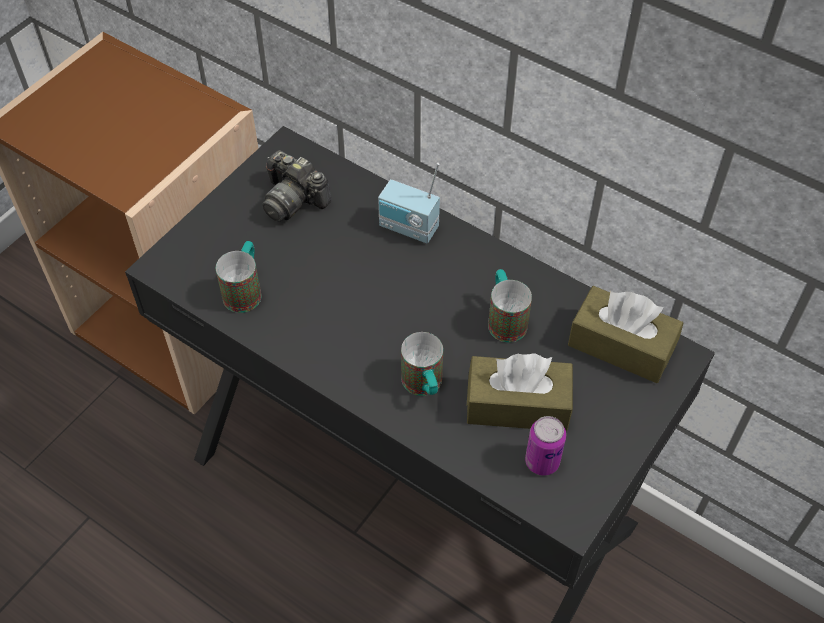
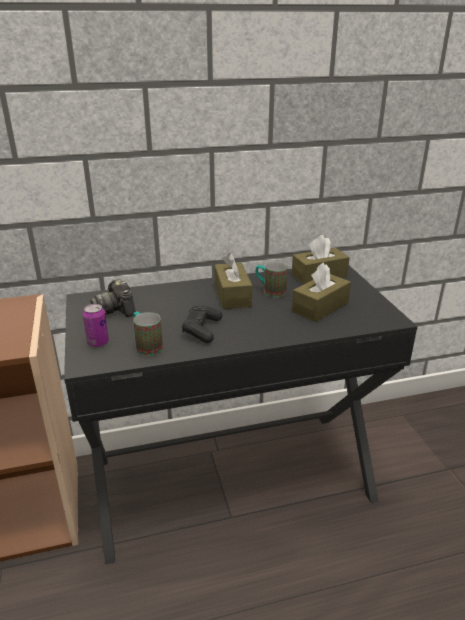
camera: 50 degrees left, 25 degrees down
(293, 199) = (116, 309): camera -> camera turned 75 degrees clockwise
(329, 316) = (202, 330): none -> black game controller
(408, 229) = (185, 291): radio -> none
(424, 386) = (280, 323): mug -> none
(448, 285) = (232, 295): none -> brown tissue box
(542, 461) = (357, 314): can -> can (98, 343)

